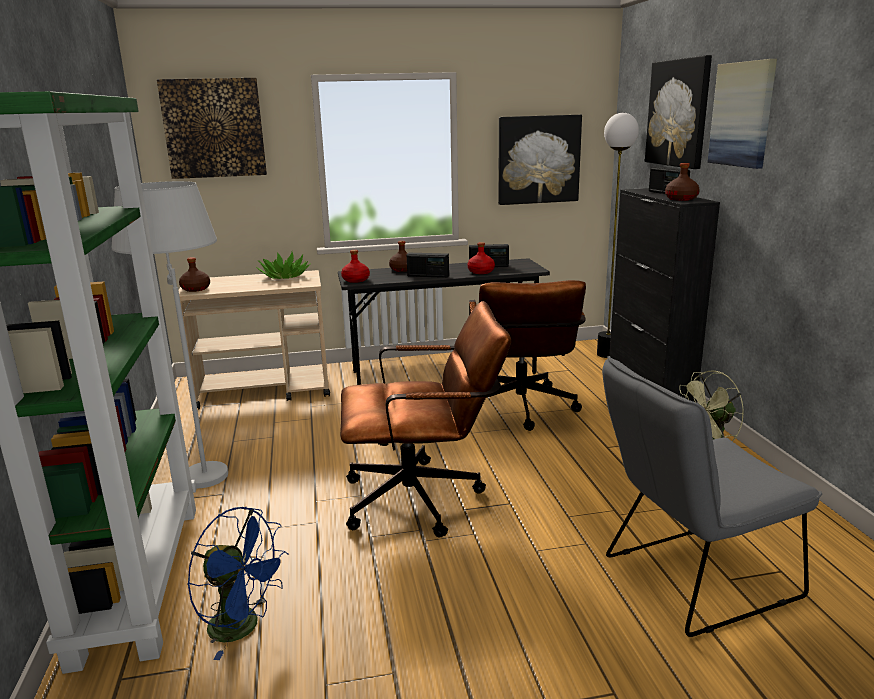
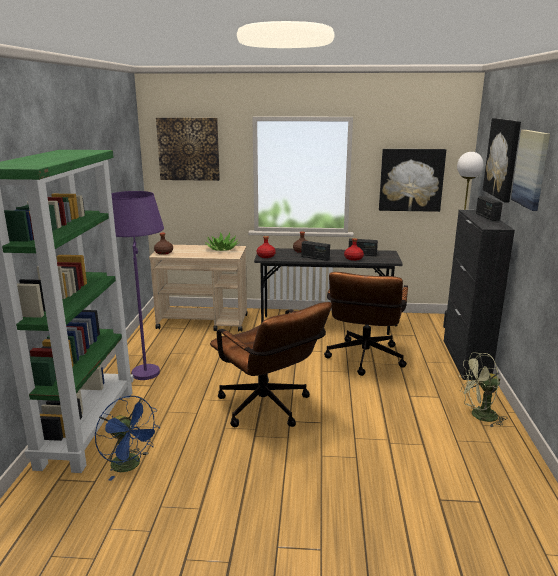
camera: 15 degrees right, 0 degrees up
(201, 466) = (146, 366): white floor lamp -> purple floor lamp
(425, 498) = (268, 409): brown office chair -> brown office chair turned 45 degrees clockwise
(681, 199) = (489, 224): brown bottle -> none
(690, 579) = (412, 494): grey chair -> none

